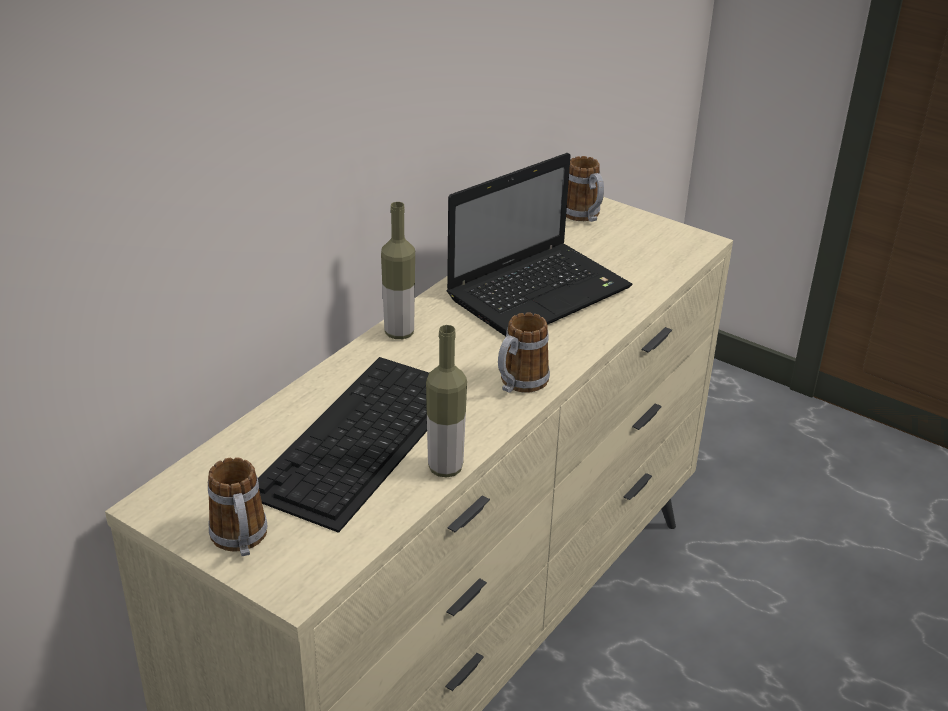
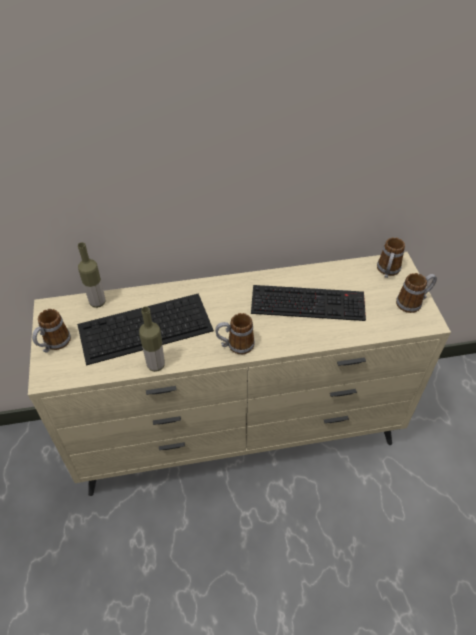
camera: 45 degrees right, 15 degrees up
(399, 333) = (222, 286): bottle -> bottle (97, 302)
(540, 291) = (309, 302): laptop -> keyboard
(656, 232) = (413, 302): none -> mug

